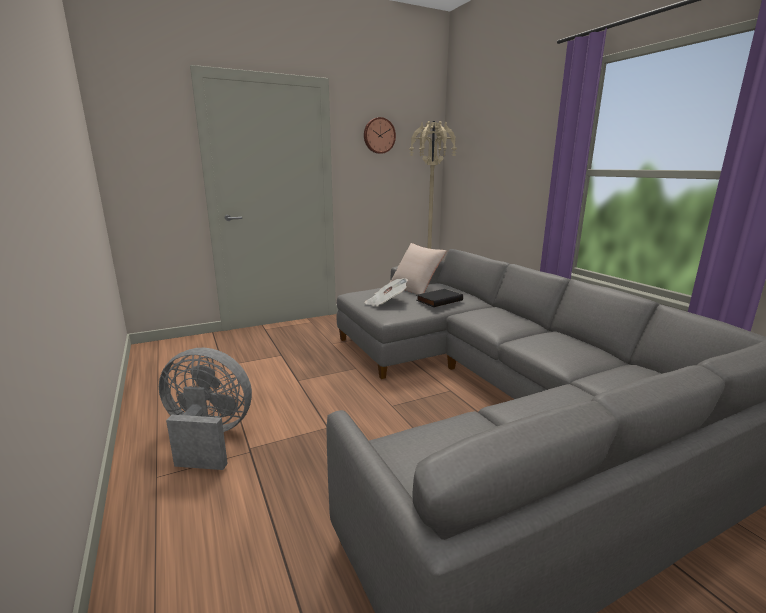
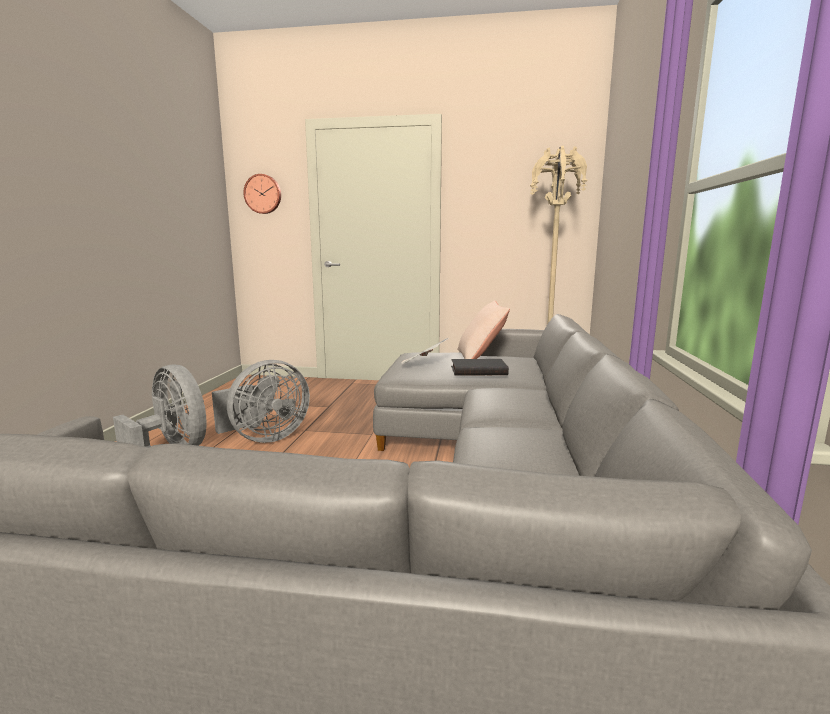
camera: 35 degrees right, 5 degrees down
(274, 397) = (265, 438): none -> grey fan
(379, 135) = (503, 174): wall clock -> wall clock (263, 194)

